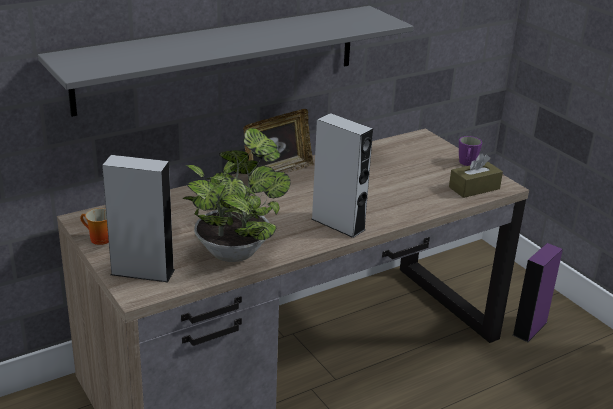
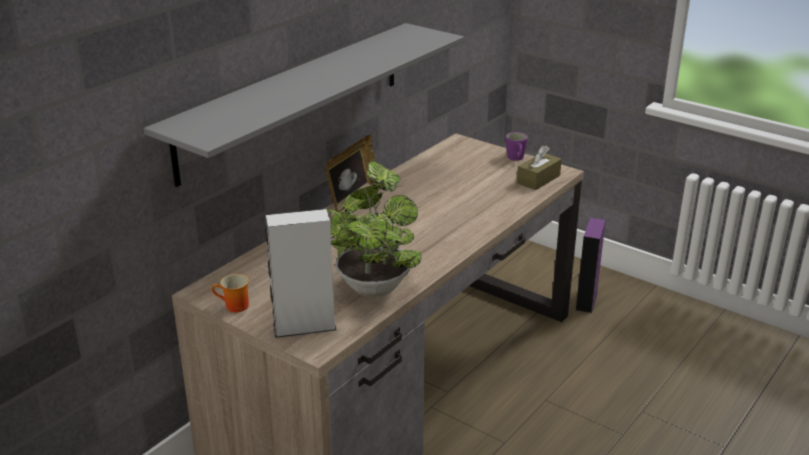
camera: 20 degrees left, 0 degrees up
(338, 224) = (447, 239): grey speaker -> none

